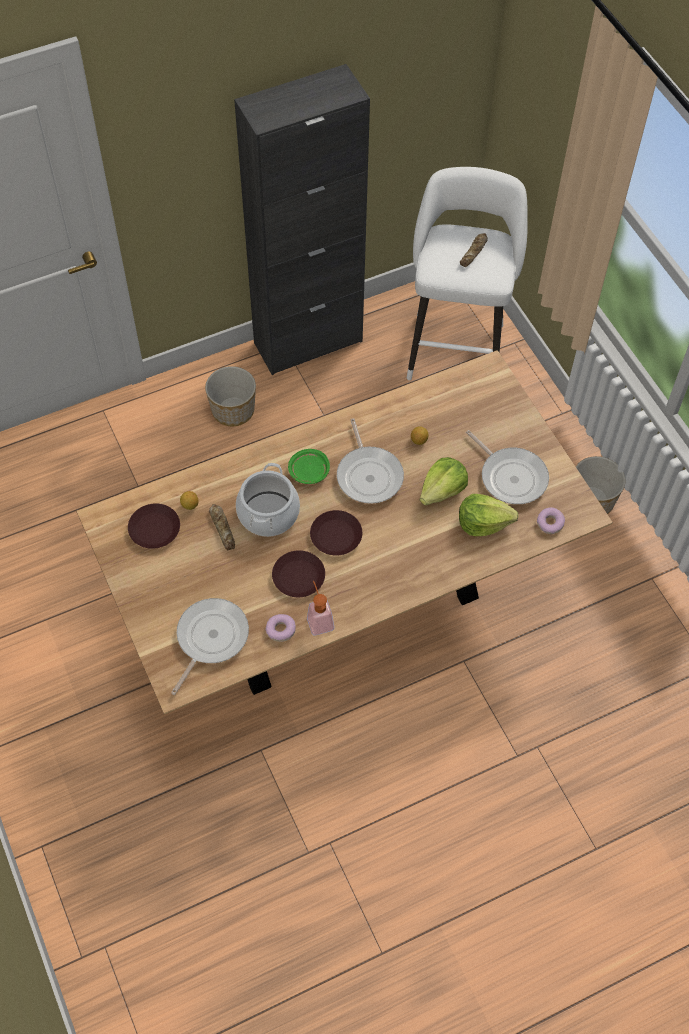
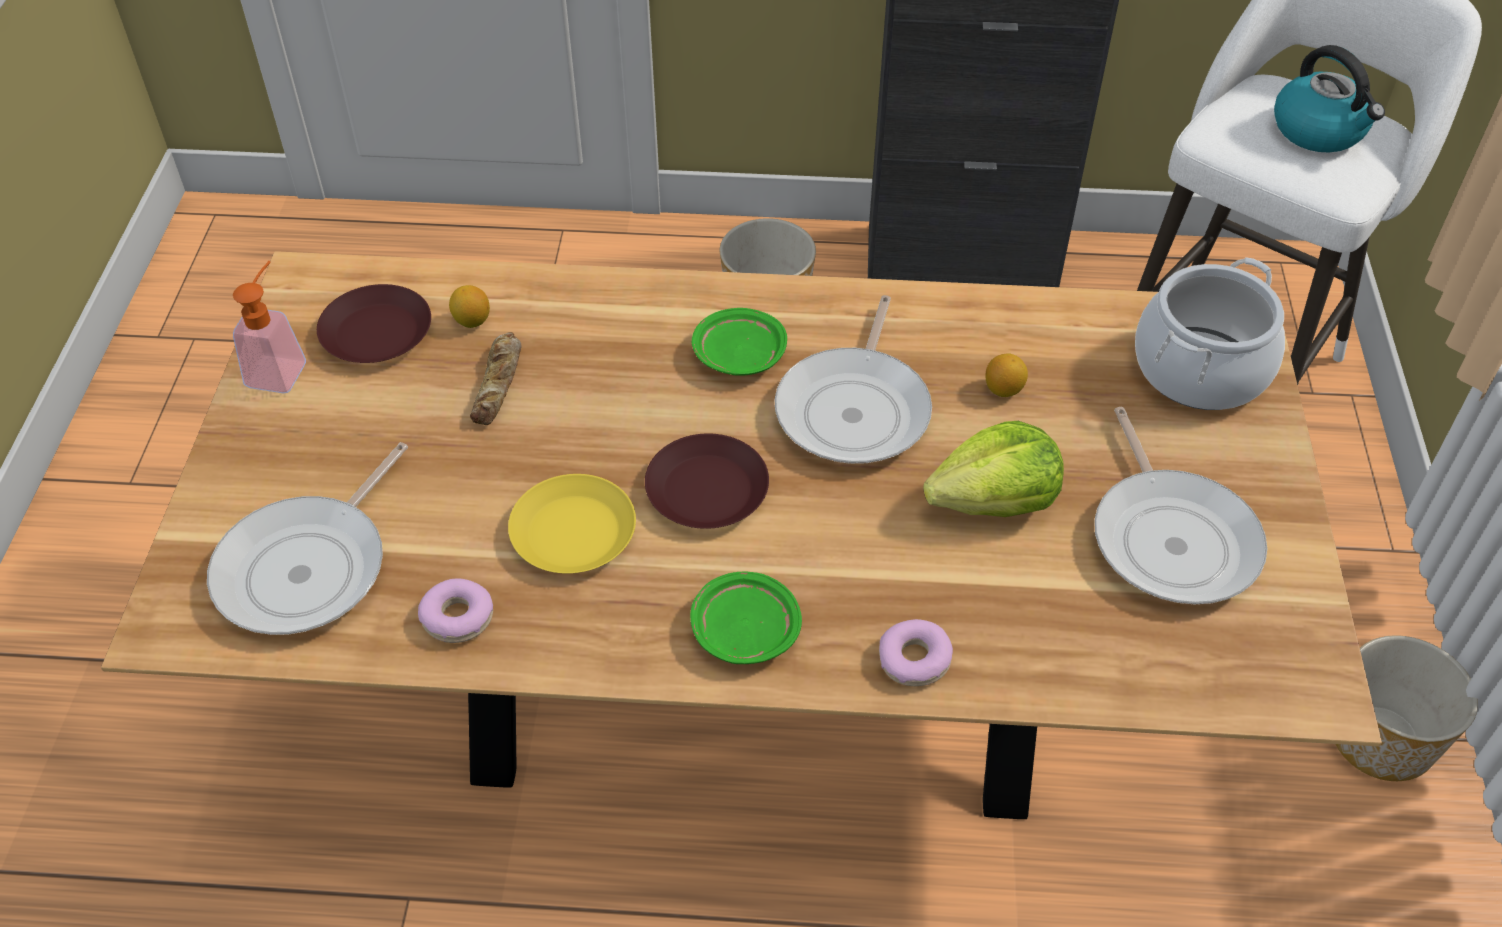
camera: 30 degrees right, 10 degrees down
(210, 638) = (309, 567): frying pan -> frying pan turned 150 degrees clockwise
(268, 514) = (603, 394): cooking pot -> cooking pot (1199, 369)
(298, 577) = (572, 533): brown plate -> yellow plate
(319, 619) = (551, 634): soap dispenser -> soap dispenser (281, 367)
(385, 584) = (744, 629): none -> green plate
(474, 252) = (1319, 131): bread -> kettle
(483, 522) = (1049, 603): lettuce -> none
(550, 523) = (1213, 673): donut -> donut (913, 660)

